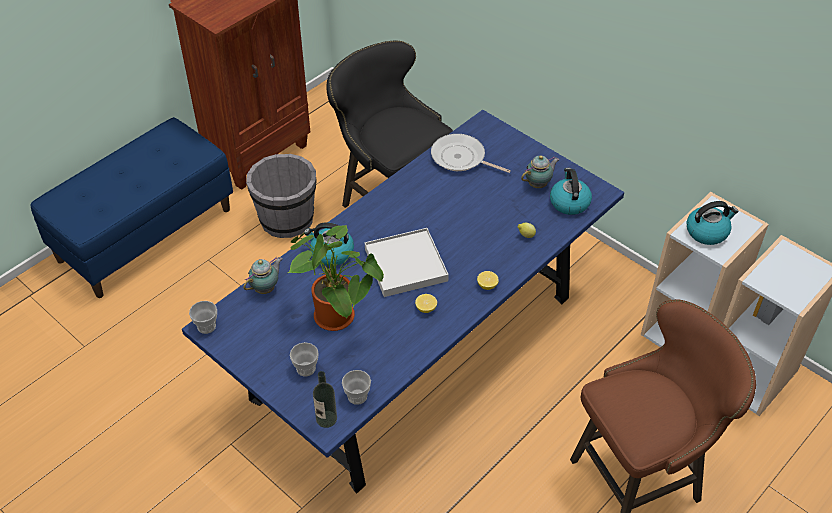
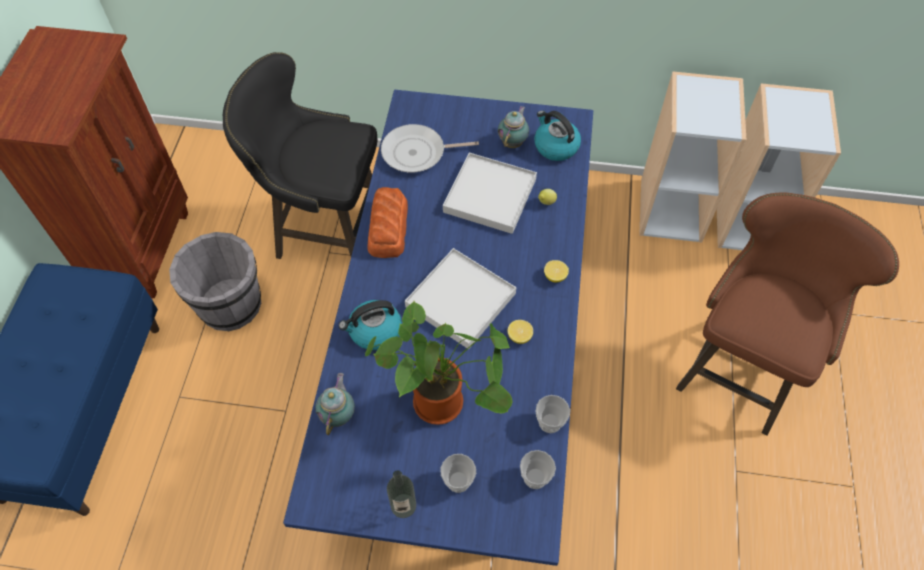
camera: 35 degrees left, 10 degrees up
(206, 326) = (310, 502): cup -> cup (550, 422)
(326, 419) = (526, 524): bottle -> bottle (403, 506)
(396, 195) = (387, 228): none -> bread
(488, 210) = (489, 195): none -> white tray
(707, 232) = (703, 112): kettle -> none

